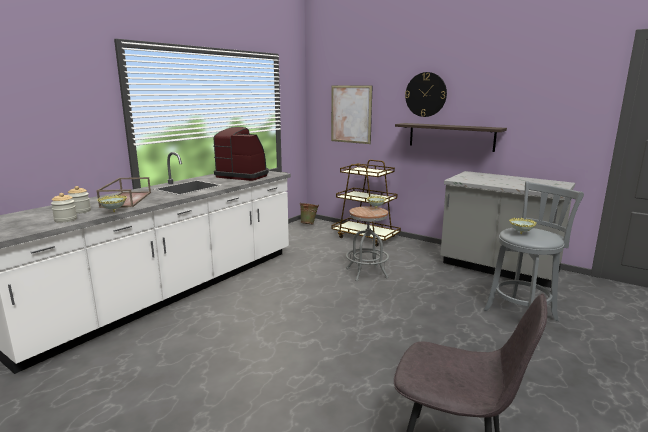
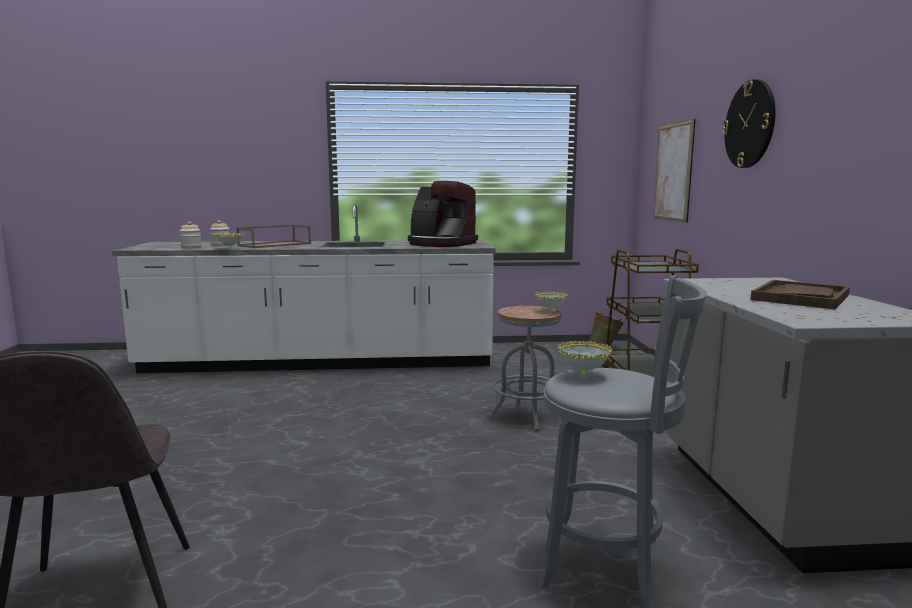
camera: 50 degrees right, 5 degrees down
(243, 175) = (440, 244): coffee machine -> coffee machine turned 135 degrees clockwise
(451, 136) = (775, 206): shelf -> none
(512, 180) = (800, 297): none -> brown tray

